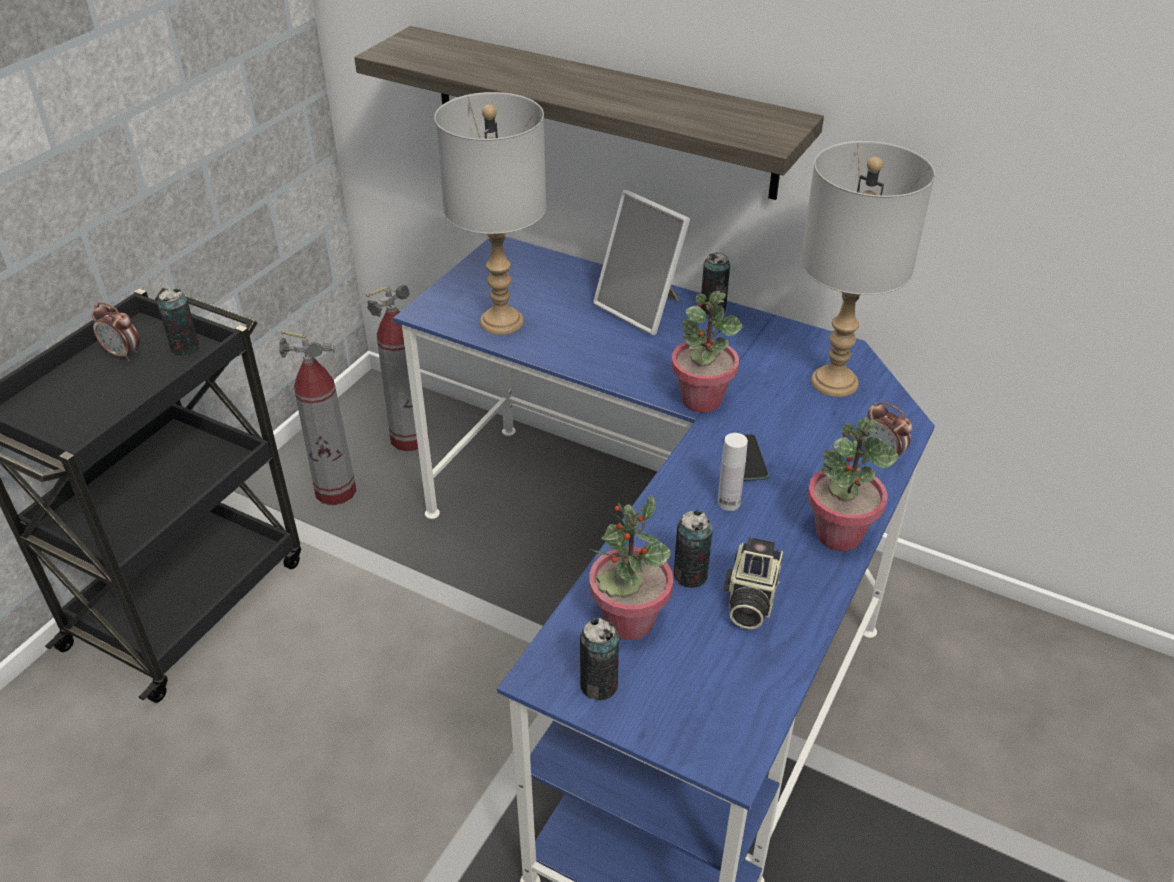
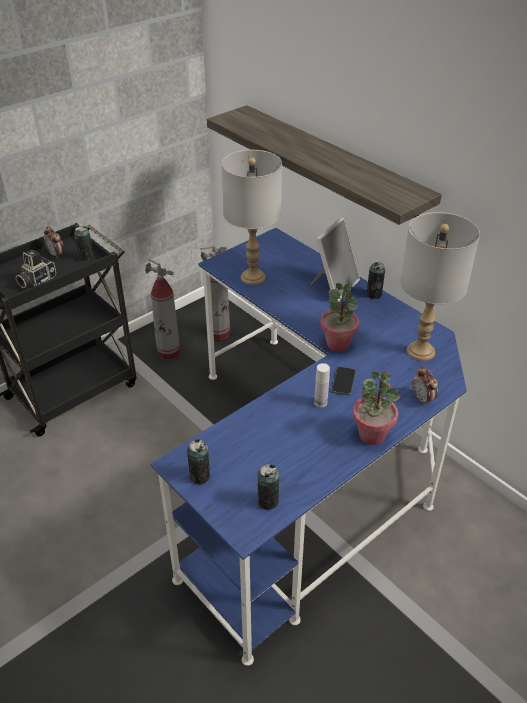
camera: 20 degrees right, 0 degrees up
(628, 621) = (232, 449): potted plant -> none
(642, 309) = (333, 286): picture frame -> picture frame turned 120 degrees counterclockwise
(690, 575) = (278, 435): can -> can (268, 501)
(749, 600) = (302, 456): camera -> camera (36, 280)

